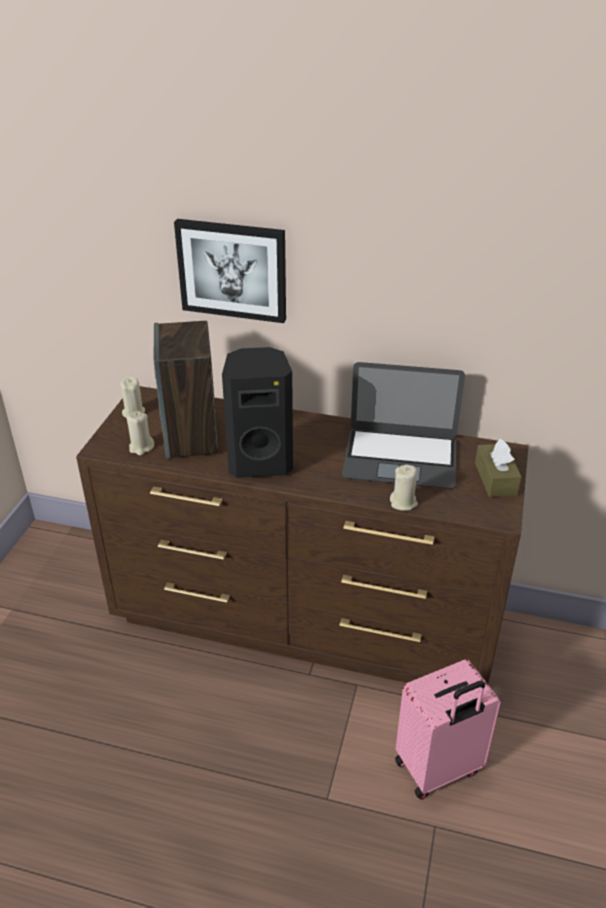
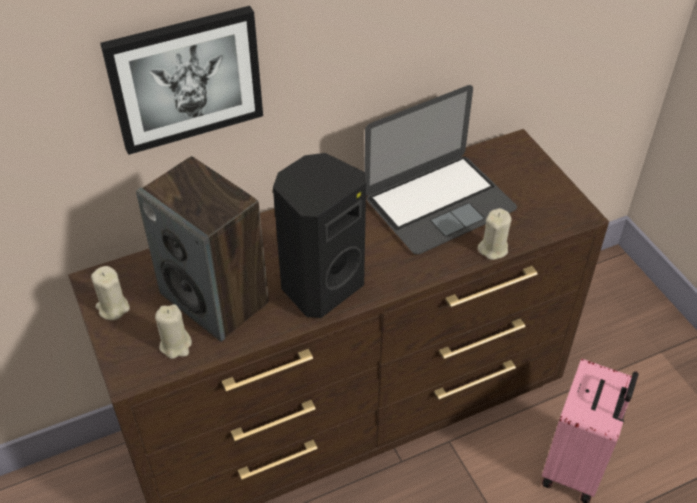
camera: 40 degrees left, 10 degrees up
(495, 479) = (536, 178): brown tissue box -> none

